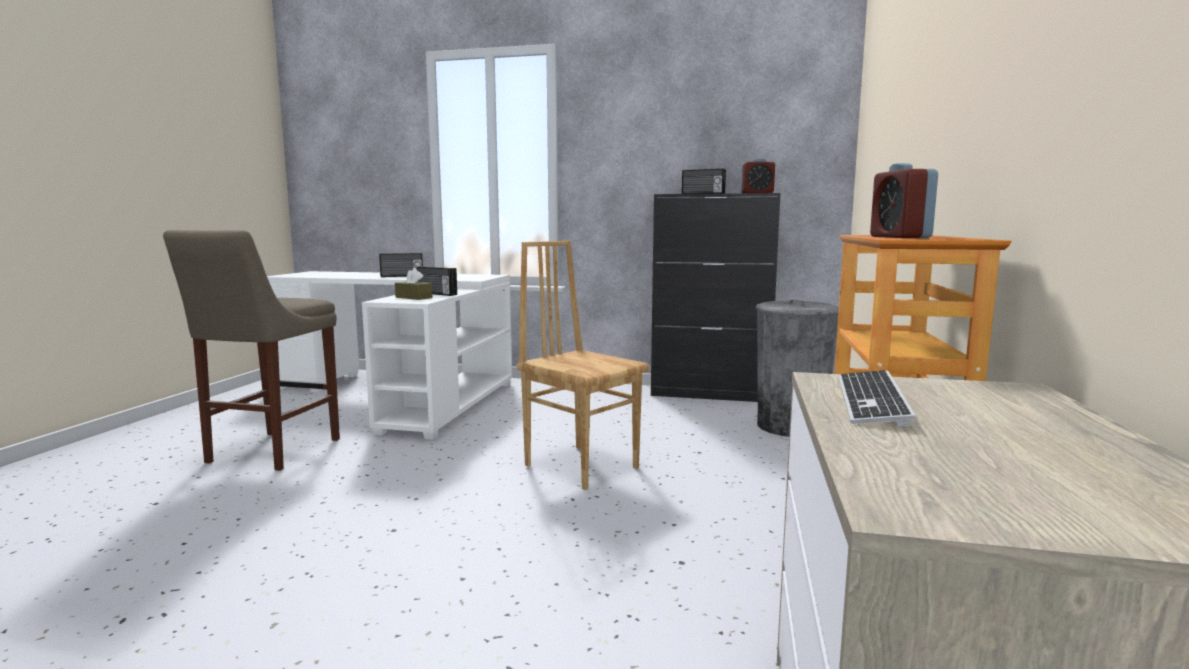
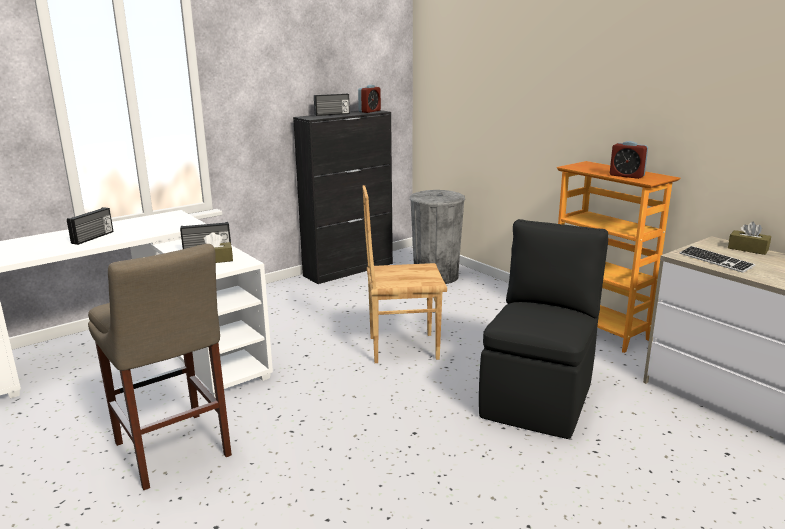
camera: 50 degrees left, 10 degrees up
(578, 579) = (539, 397): none -> black chair
(1055, 412) = (748, 249): none -> brown tissue box

